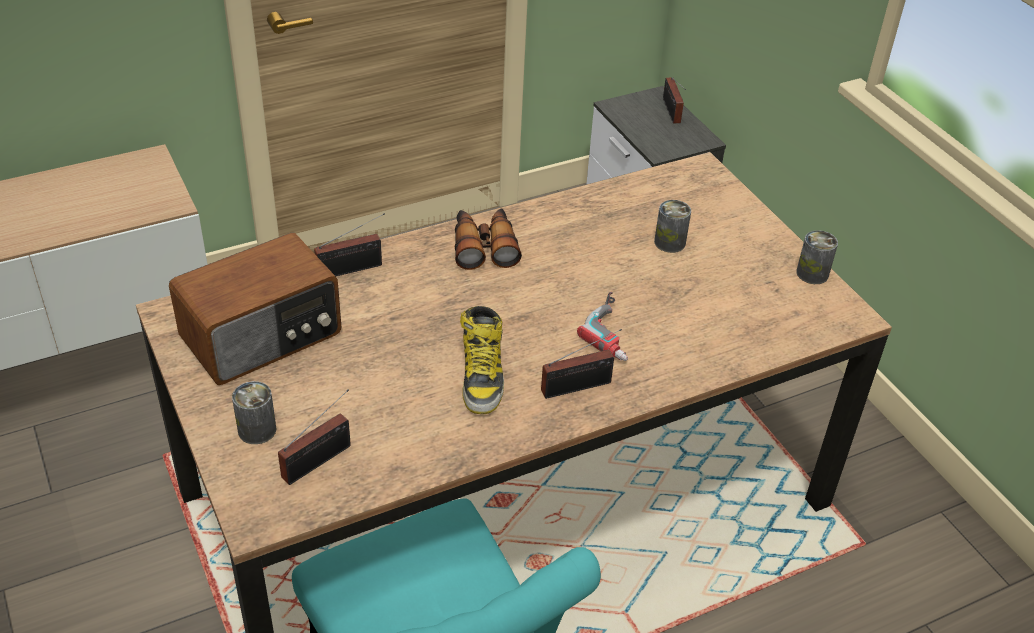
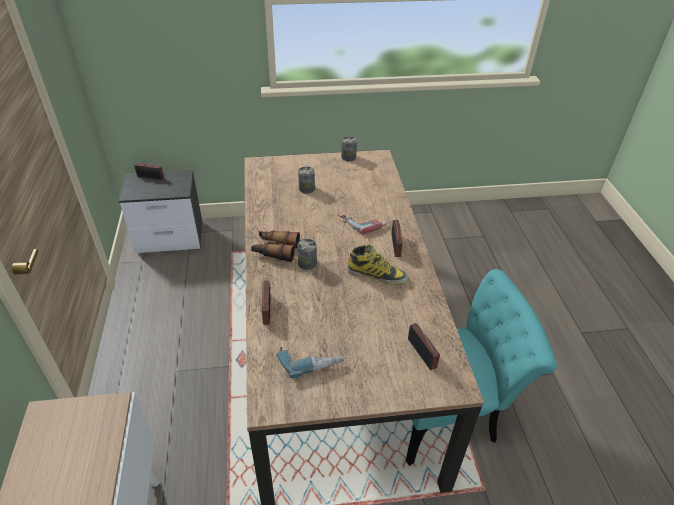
camera: 70 degrees left, 0 degrees up
(257, 430) = (390, 376): can -> can (307, 263)
(263, 337) = (310, 360): radio -> power drill

